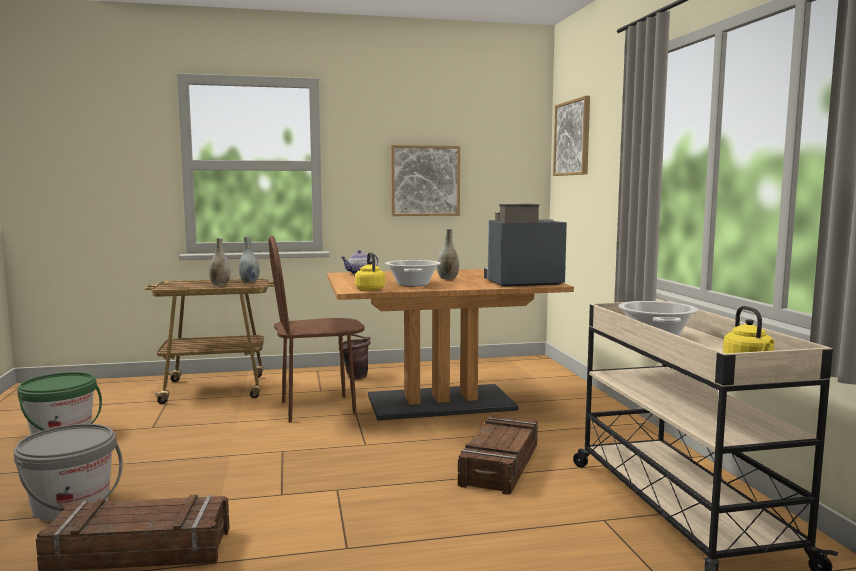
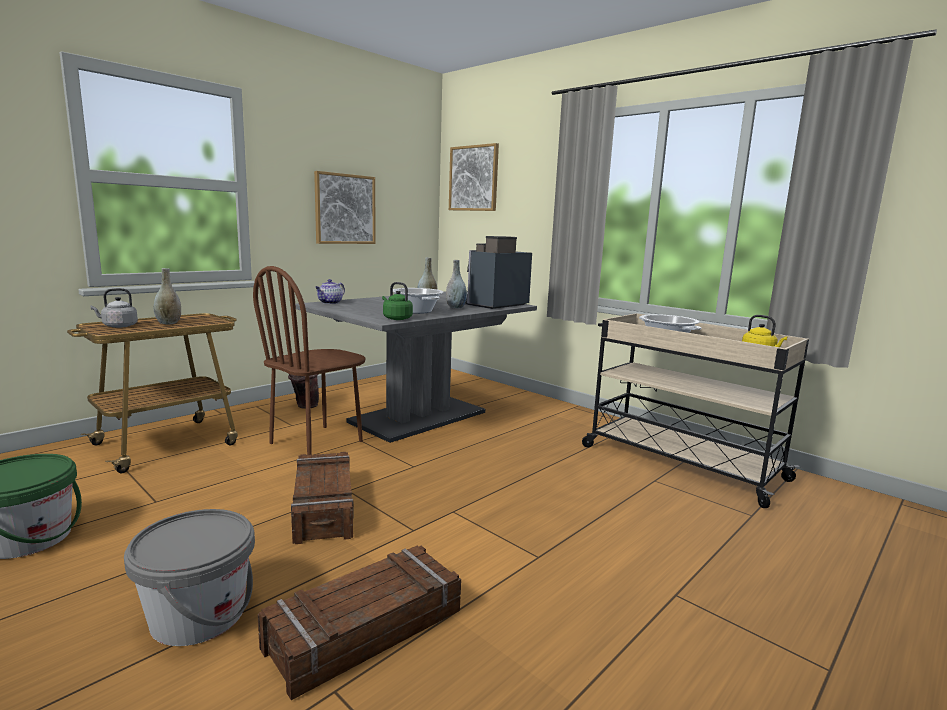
camera: 35 degrees left, 5 degrees up
(183, 284) = (118, 326): none -> grey kettle
(249, 281) = (196, 318): grey vase -> grey vase (456, 307)
(369, 289) = (396, 318): yellow kettle -> green kettle
(440, 403) = (418, 417): brown dining table -> grey dining table
(501, 464) = (538, 458): crate -> crate (324, 506)

